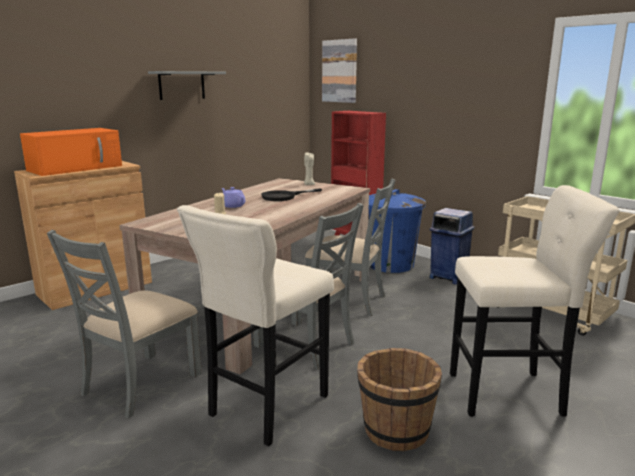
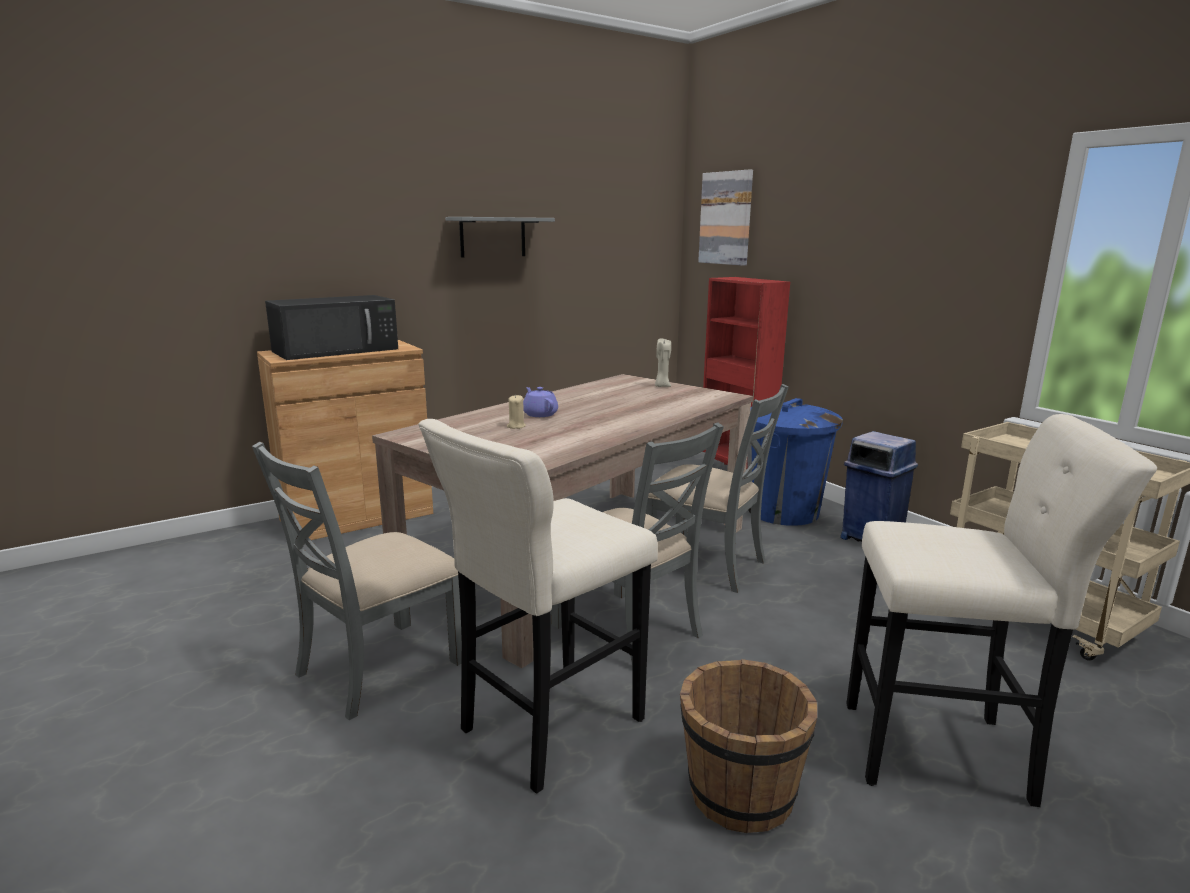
camera: 10 degrees right, 0 degrees up
(76, 168) = (337, 350): orange microwave -> black microwave
(284, 196) = (619, 403): black frying pan -> none

